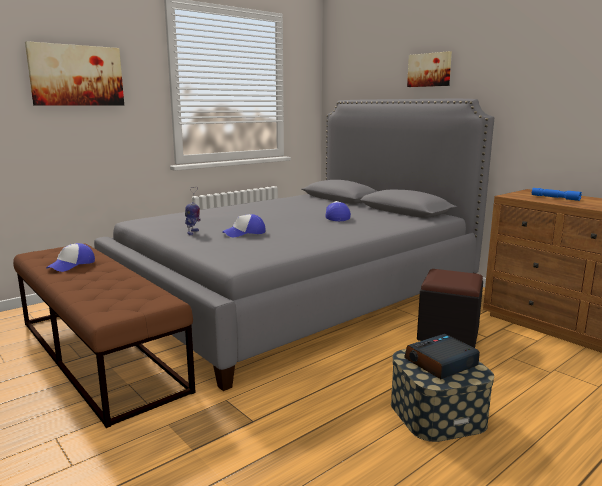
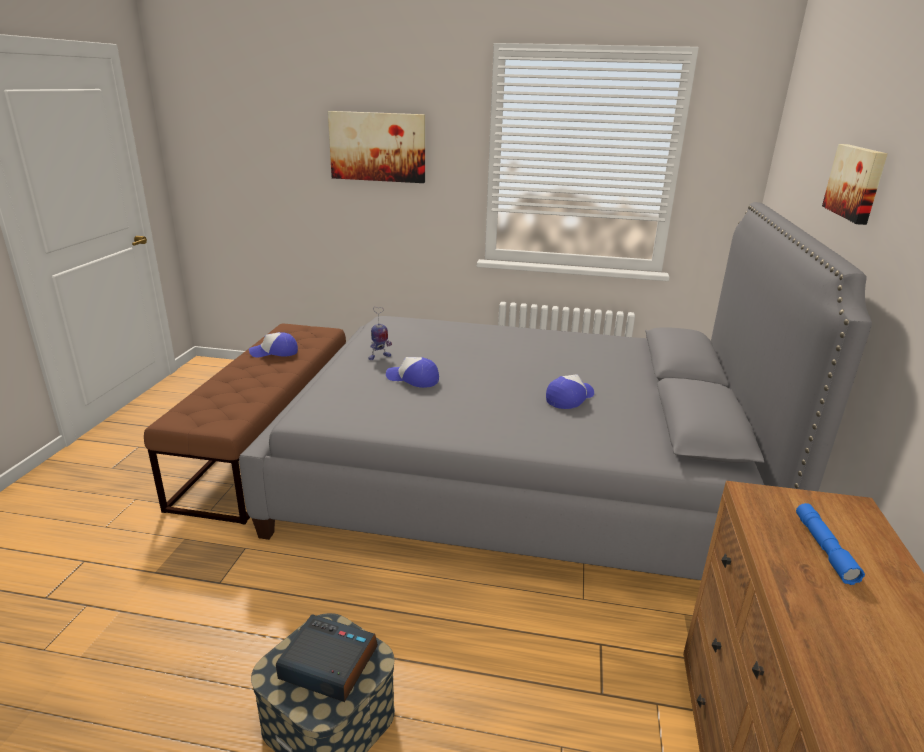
camera: 50 degrees right, 10 degrees up
(448, 334) = (562, 647): black ottoman -> none

